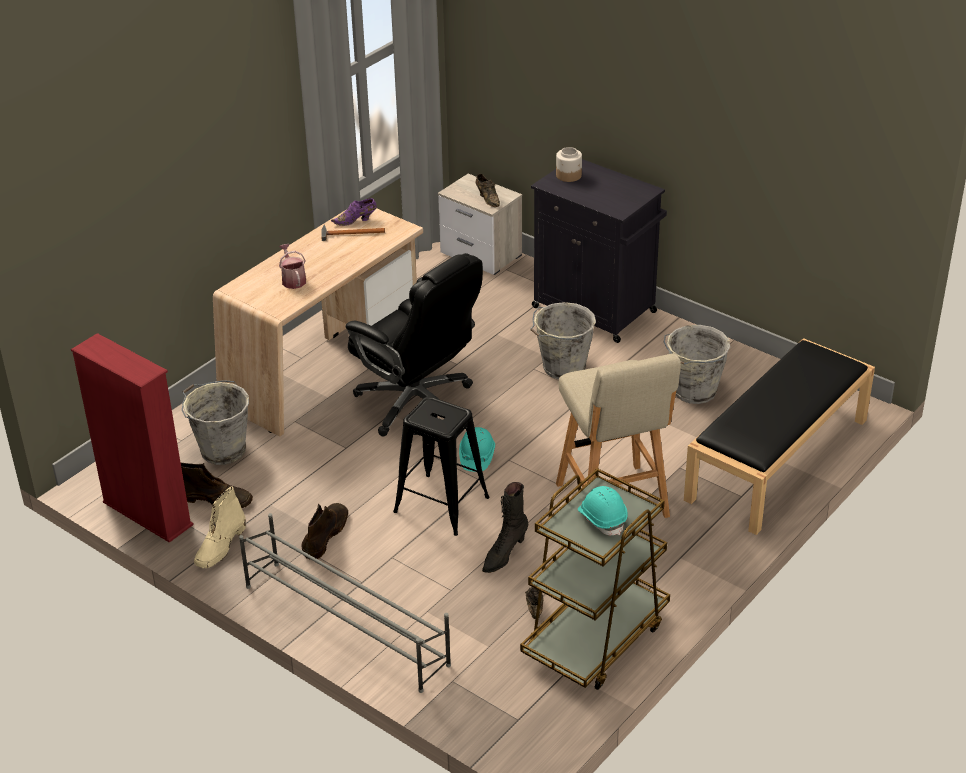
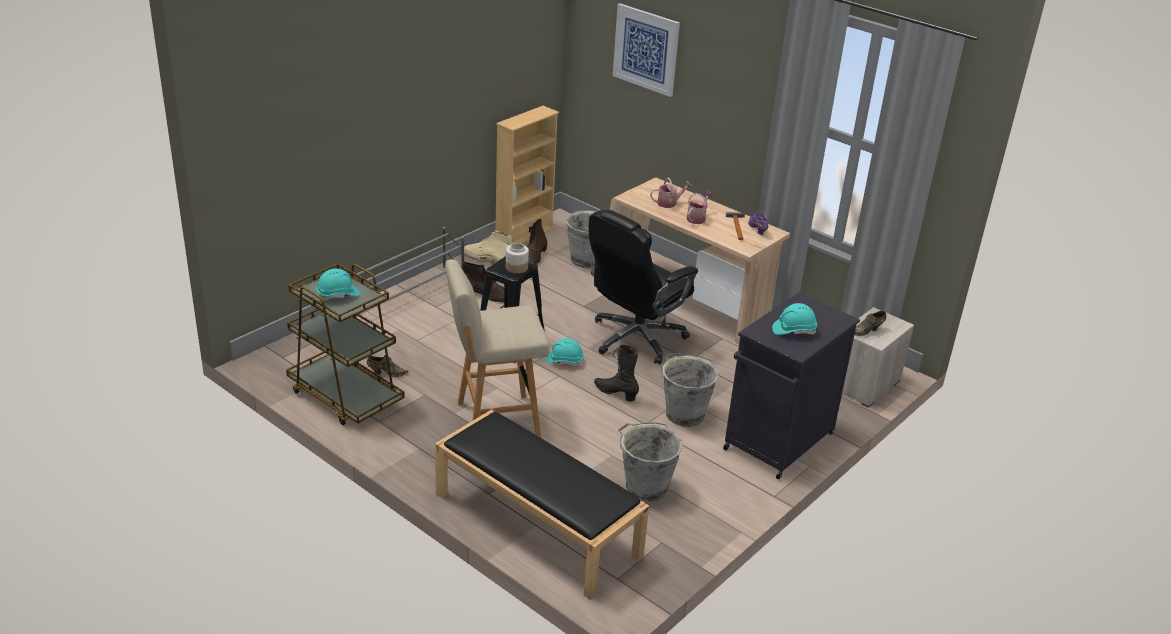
camera: 90 degrees right, 5 degrees down
(124, 168) = (646, 49): none -> picture
(147, 514) = (524, 235): red bookcase -> beige bookcase
(332, 260) = (697, 218): none -> watering can
(504, 554) = (447, 365): black boot -> black boot (615, 393)
(569, 175) = (819, 312): jar -> jar (516, 268)
(608, 190) = (793, 330): none -> turquoise hard hat

